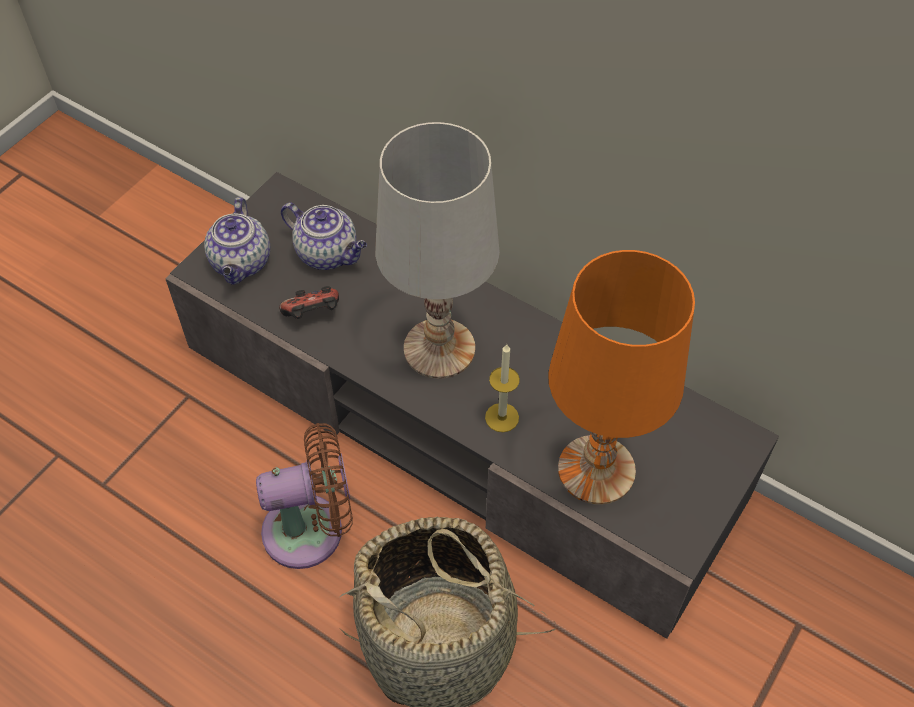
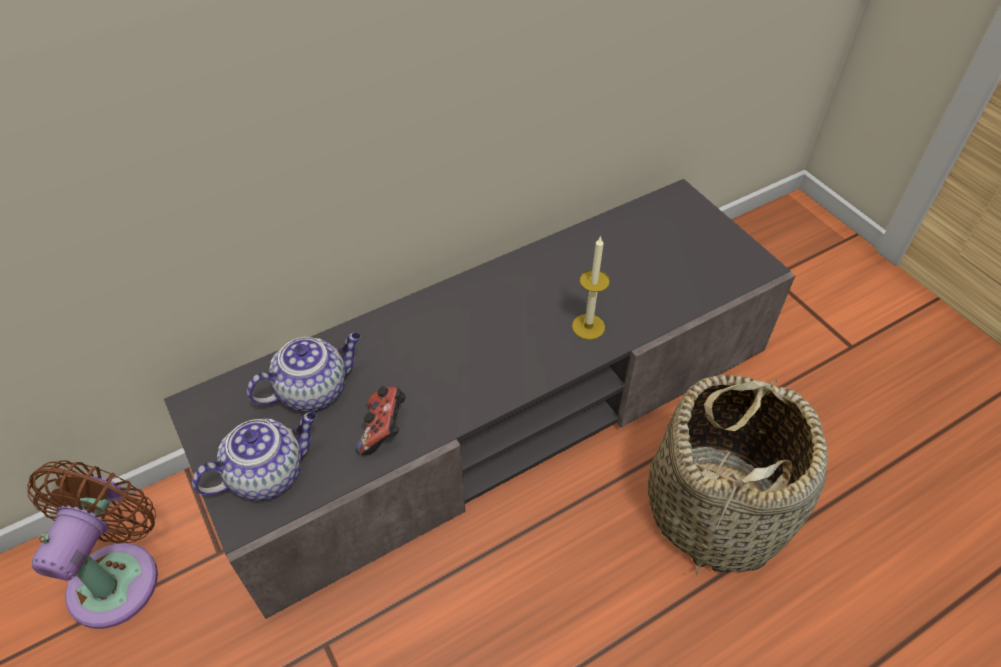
camera: 65 degrees left, 5 degrees down
(242, 264) = (268, 473): teapot -> teapot turned 60 degrees counterclockwise
(312, 529) = (555, 573): brown fan -> brown fan (119, 575)
(438, 349) = (488, 344): white table lamp -> none
(595, 469) = (668, 287): orange table lamp -> none

